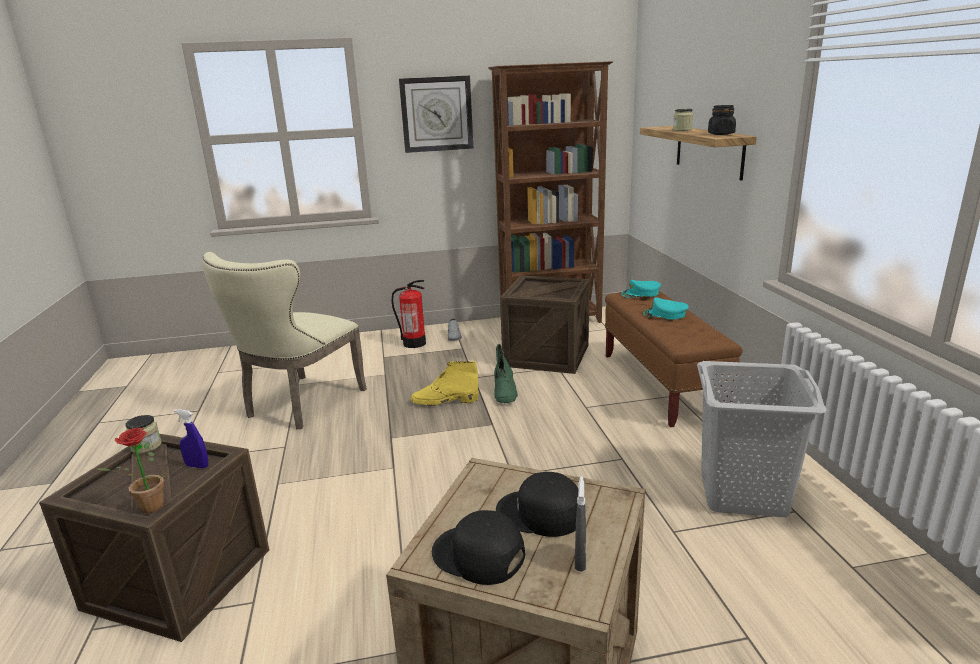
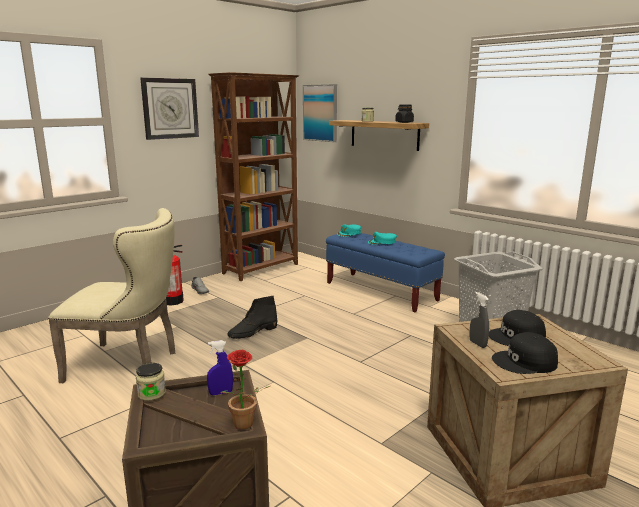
camera: 35 degrees left, 5 degrees down
(299, 405) = (130, 364): beige chair -> beige chair turned 75 degrees counterclockwise
(444, 401) = (252, 332): yellow boot -> black boot
(505, 391) = (288, 317): green boot -> none
(546, 355) = (287, 290): crate -> none
(580, 560) = (569, 348): grey spray bottle -> grey spray bottle (477, 344)
(652, 114) = (320, 113): none -> picture
(662, 385) = (381, 292): brown bench -> blue bench

